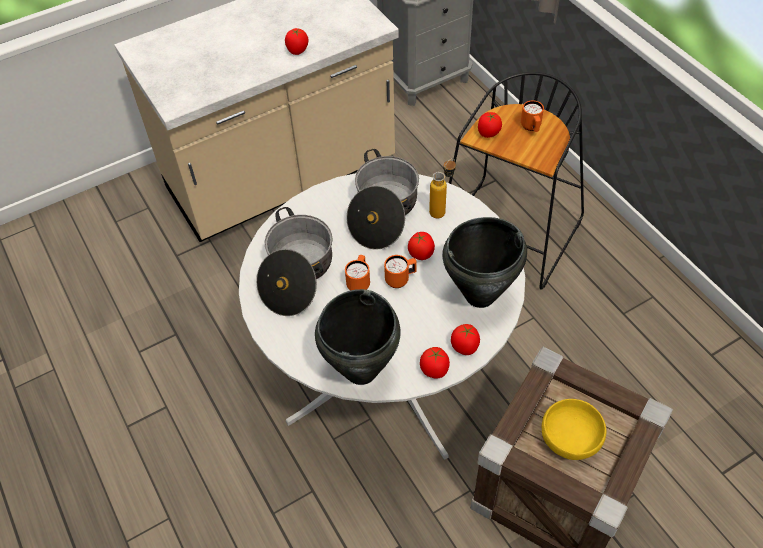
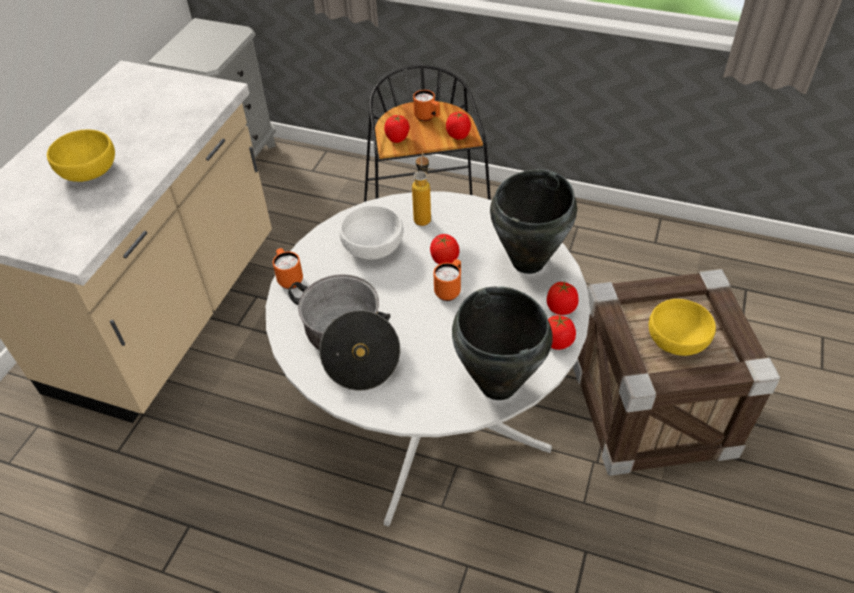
camera: 40 degrees left, 5 degrees down
(235, 47) = (88, 171): none -> yellow bowl
(297, 51) = (163, 144): tomato -> tomato (458, 135)
(359, 282) = (415, 315): orange mug -> orange mug (289, 279)
(383, 212) = (374, 246): cooking pot -> white bowl

